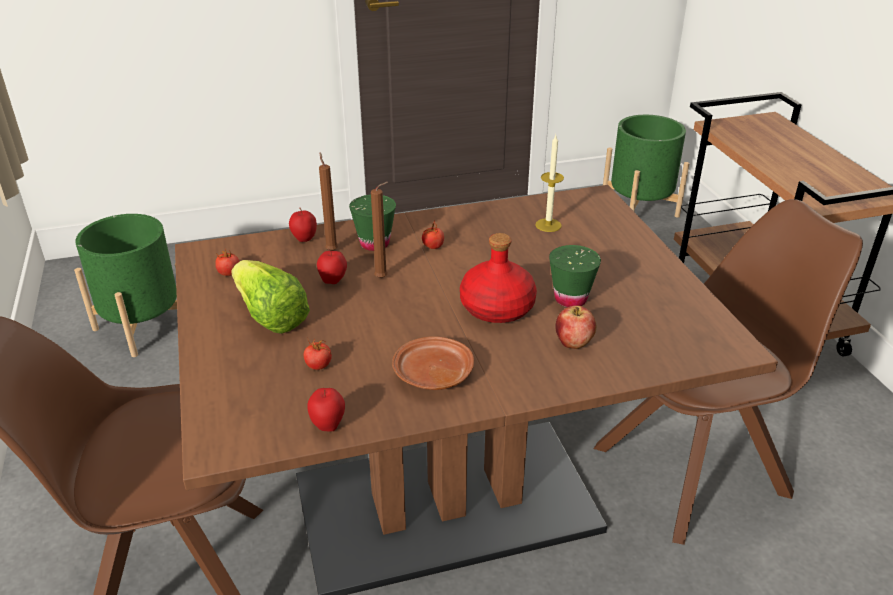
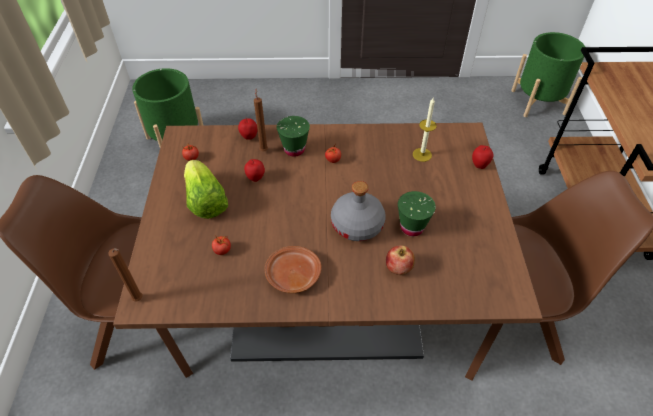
camera: 15 degrees right, 15 degrees up
(328, 425) = (212, 302): apple -> apple (479, 165)
(383, 278) = (289, 182): brown candle -> brown candle (139, 300)
(497, 307) = (357, 224): red bottle -> grey bottle

